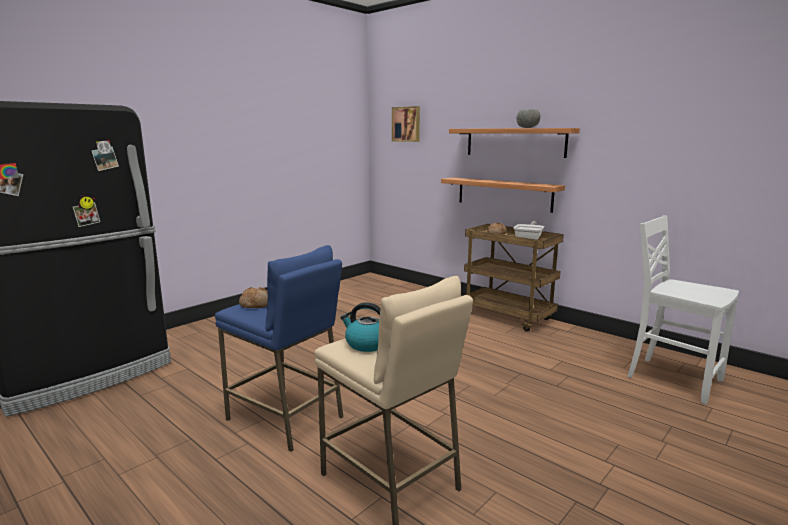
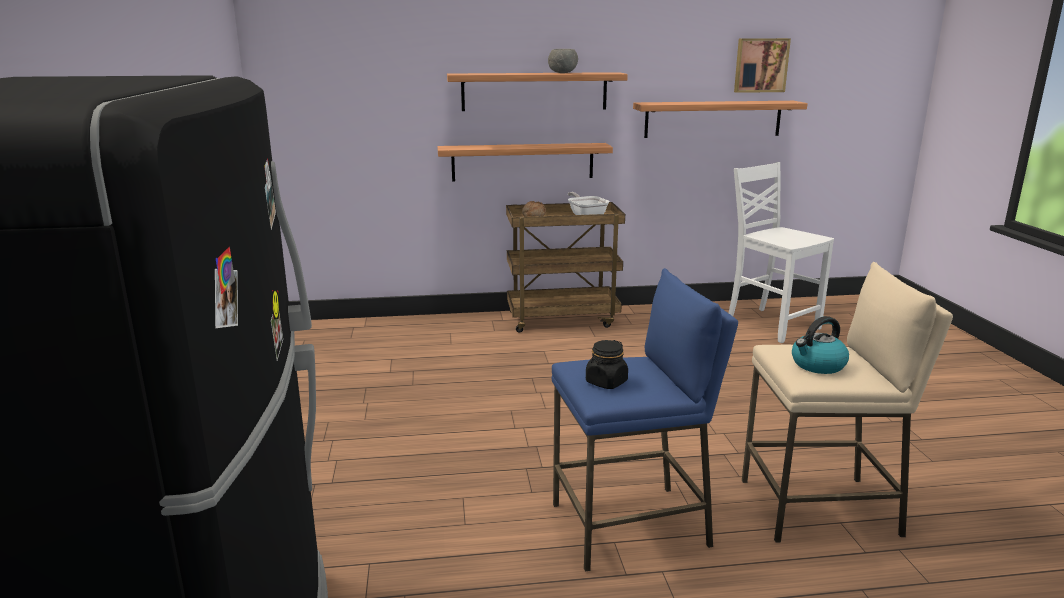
camera: 50 degrees left, 5 degrees up
(256, 304) = (606, 382): bread -> black jar
(406, 124) = (336, 66): picture -> picture (760, 65)
(666, 172) = (713, 119): none -> shelf
(672, 378) = (771, 324): white chair -> white chair turned 60 degrees clockwise

